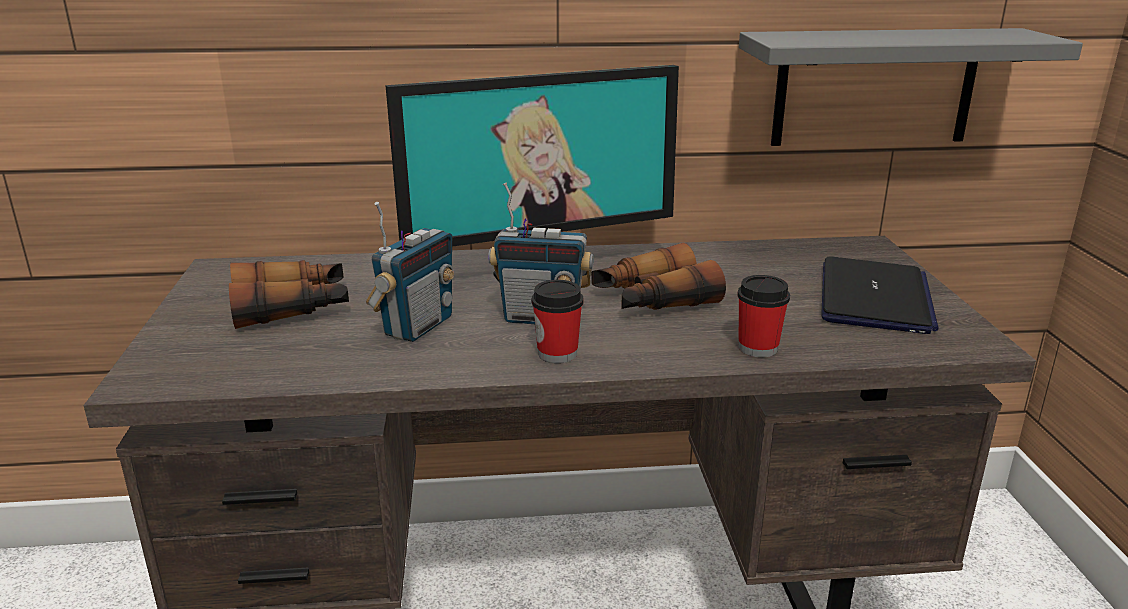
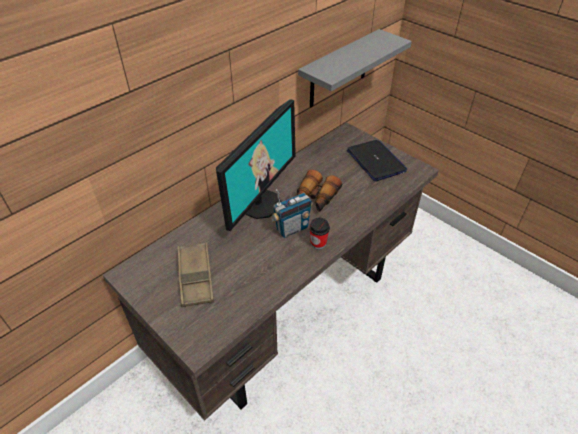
camera: 40 degrees left, 20 degrees up
(293, 308) = (195, 277): binoculars -> brown tray
(417, 326) = (256, 258): radio -> none
(758, 348) = (370, 205): cup -> none

